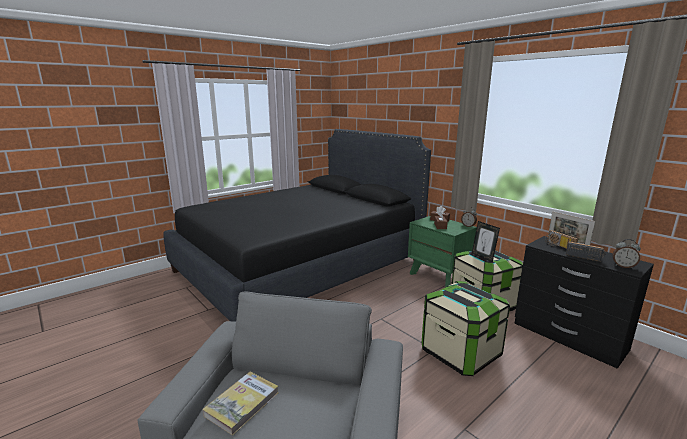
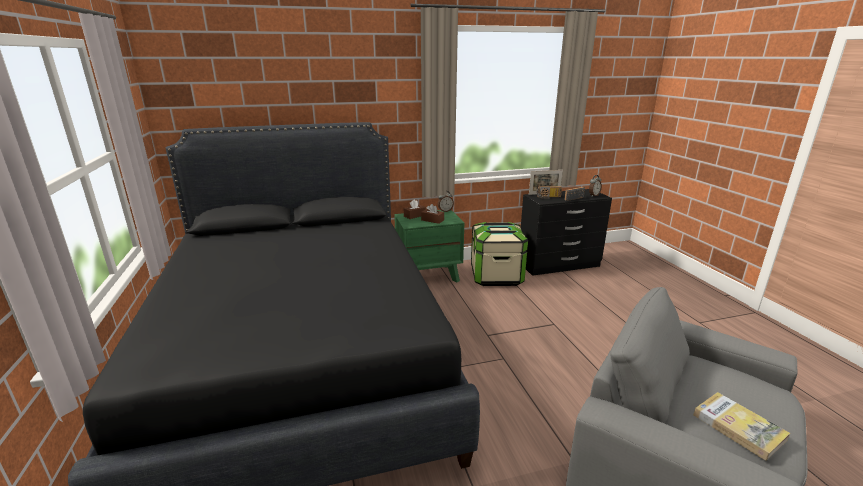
camera: 65 degrees left, 5 degrees up
(460, 353) = (564, 313): storage box -> none
(483, 257) = (502, 230): picture frame -> none

